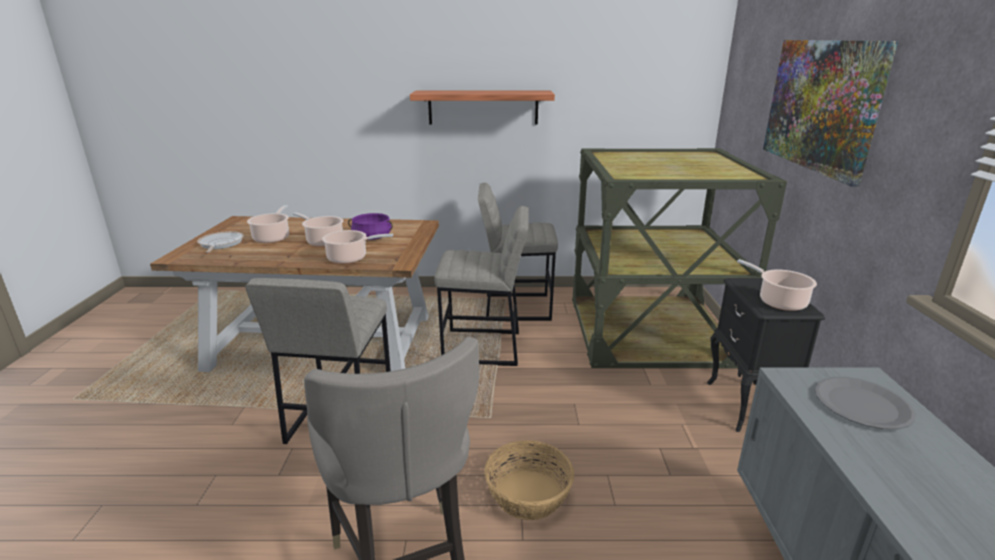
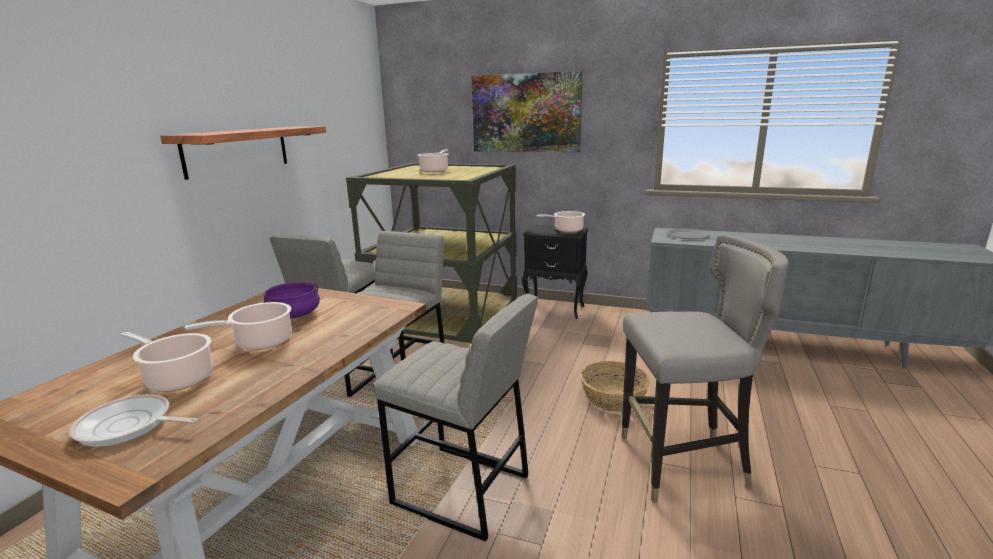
camera: 70 degrees left, 5 degrees down
(350, 258) = (351, 328): cooking pot -> cooking pot (435, 171)

